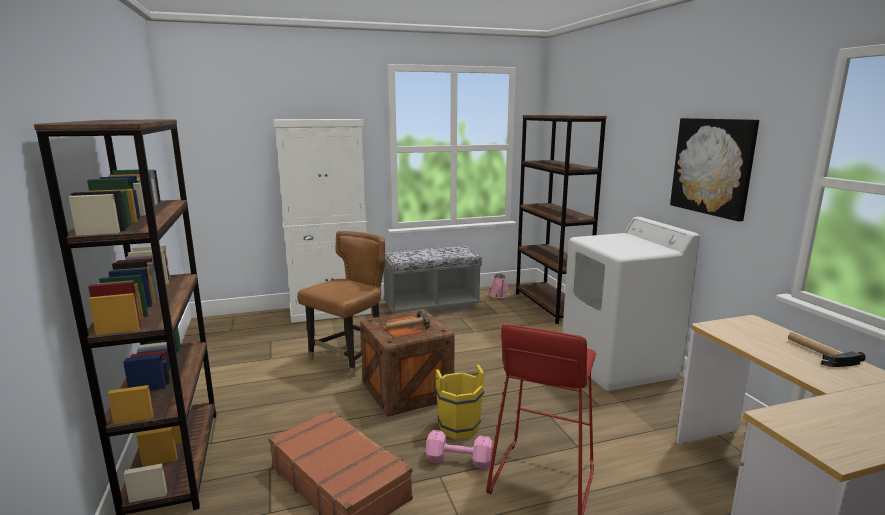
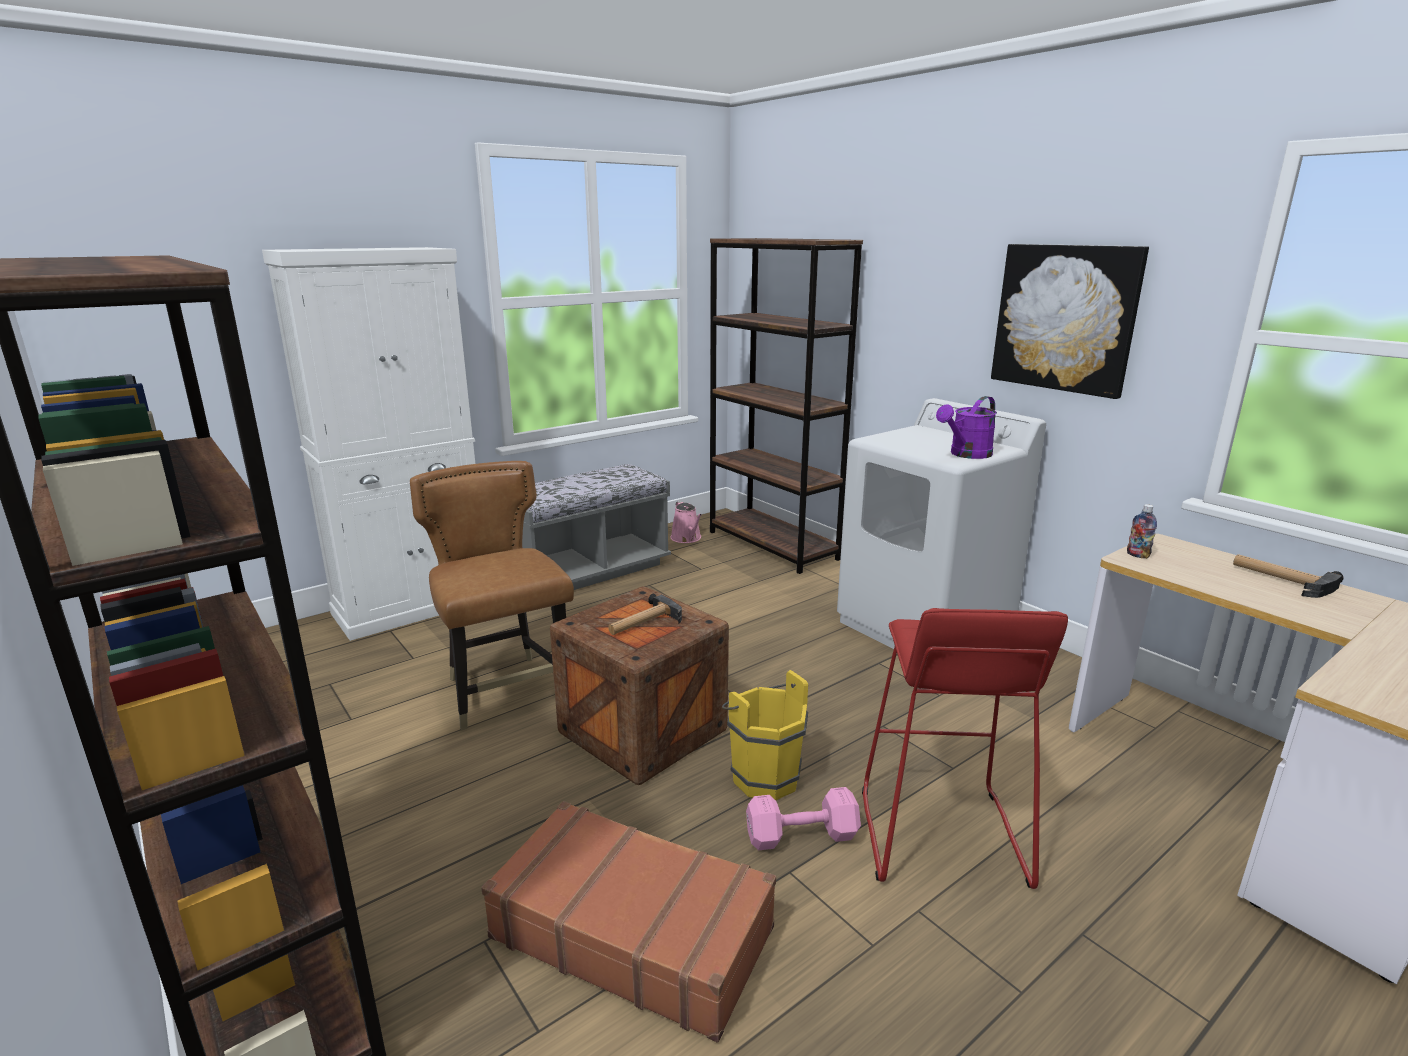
camera: 20 degrees left, 5 degrees up
(350, 358) = (506, 691): brown chair -> brown chair turned 45 degrees counterclockwise
(634, 251) = (966, 455): none -> purple watering can
(721, 325) = (1137, 555): none -> bottle

